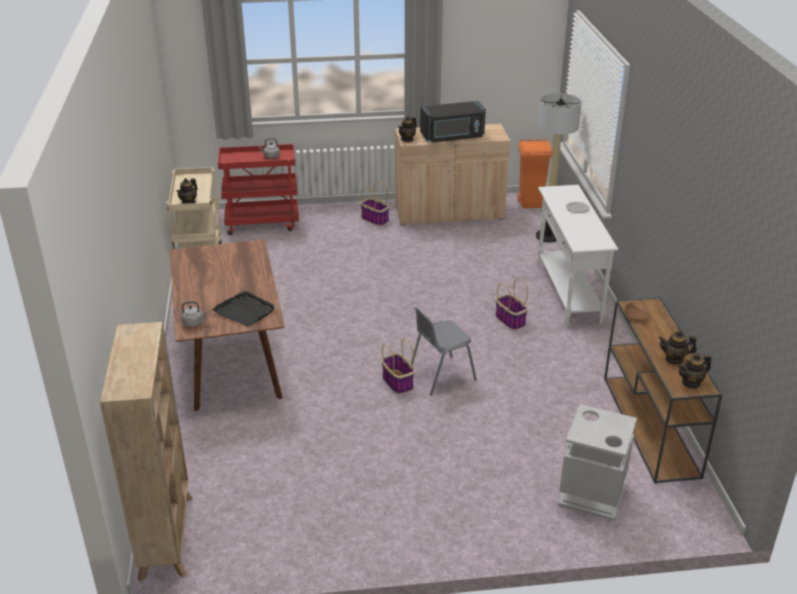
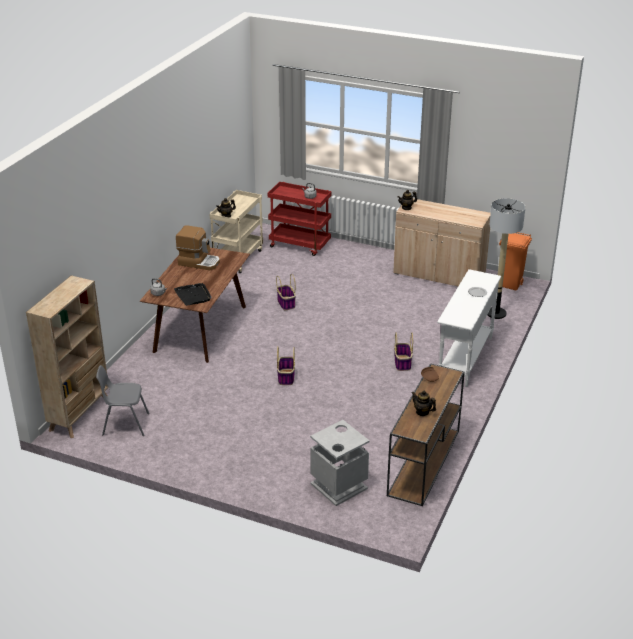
camera: 30 degrees right, 0 degrees up
(209, 267) = (199, 262): none -> coffee machine
(375, 219) = (380, 264): basket -> basket (286, 303)
(440, 376) = (317, 383): grey chair -> grey chair (125, 424)
(453, 137) = (442, 214): black microwave -> none
(691, 383) = (415, 429): teapot -> none

